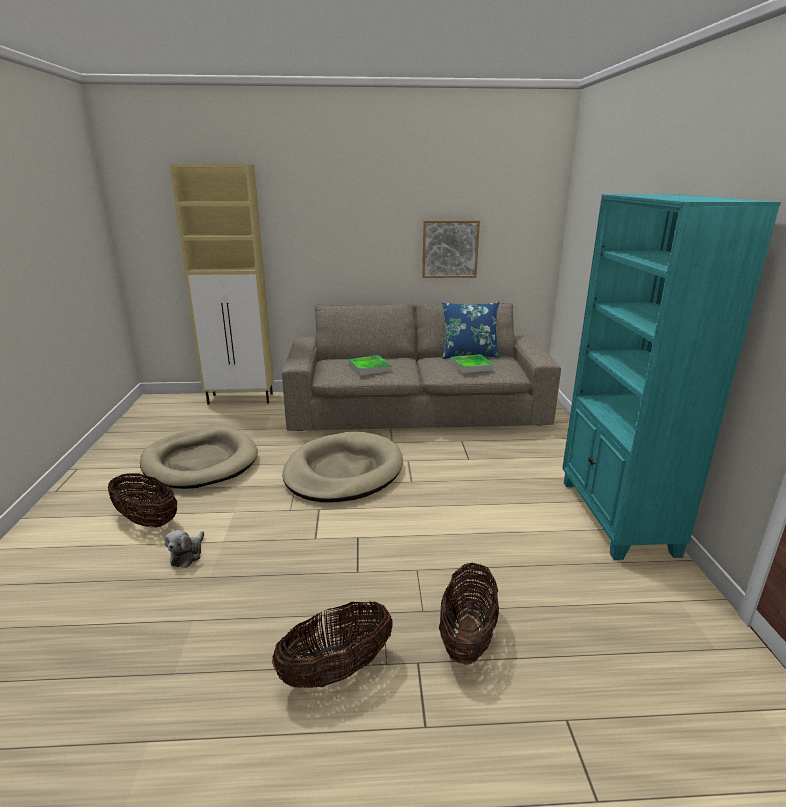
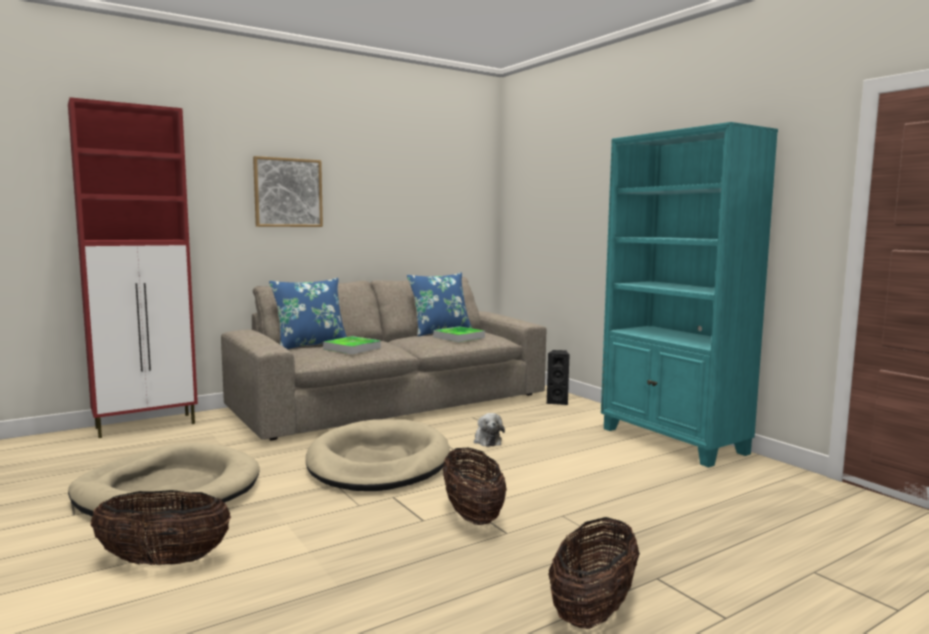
camera: 30 degrees left, 15 degrees down
(187, 554) = (276, 575): plush toy -> plush toy (487, 441)
(241, 399) = (147, 425): beige cabinet -> red cabinet
(349, 357) = (310, 345): none -> blue pillow
(450, 249) = (398, 222): picture -> picture (288, 192)
(467, 637) = (671, 547): basket -> basket (473, 515)
(557, 439) = (557, 402): none -> black speaker

